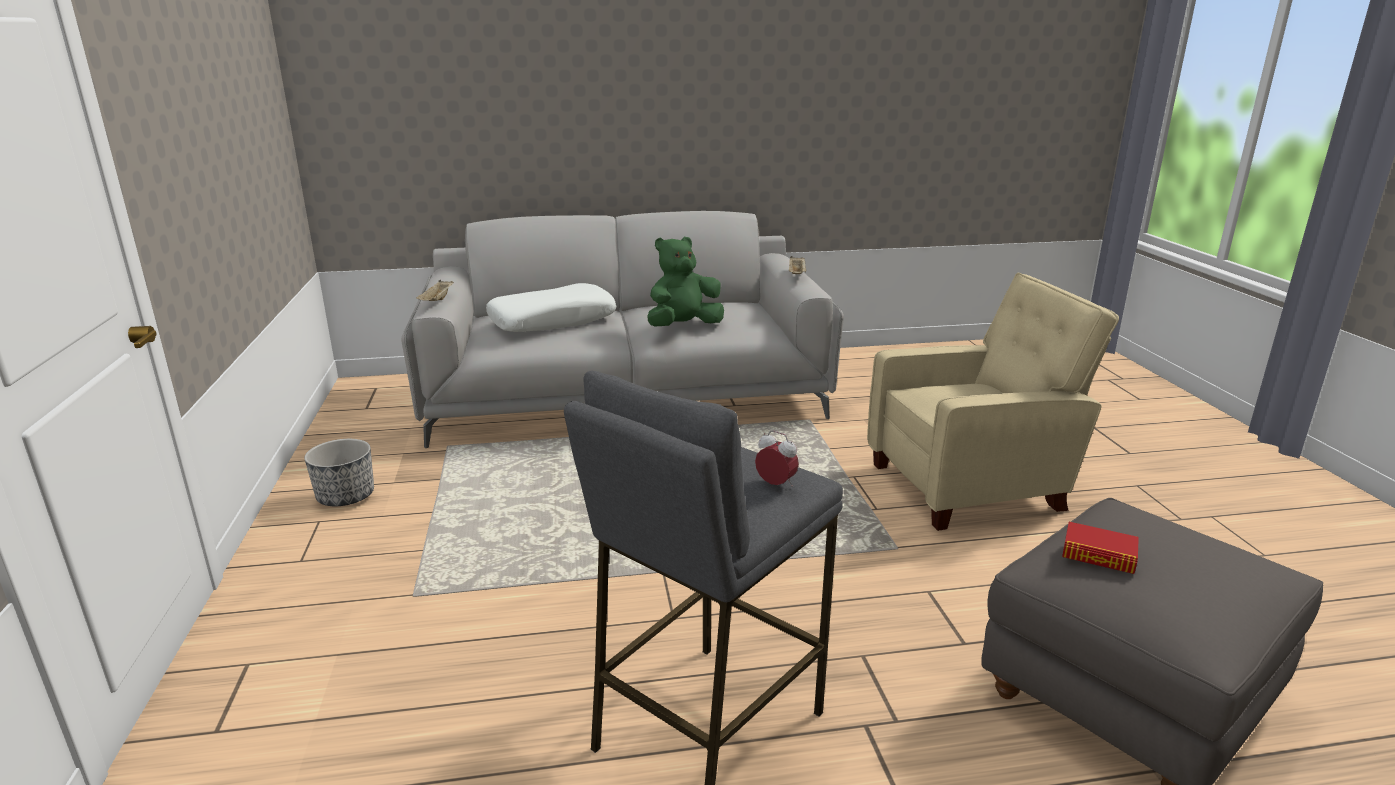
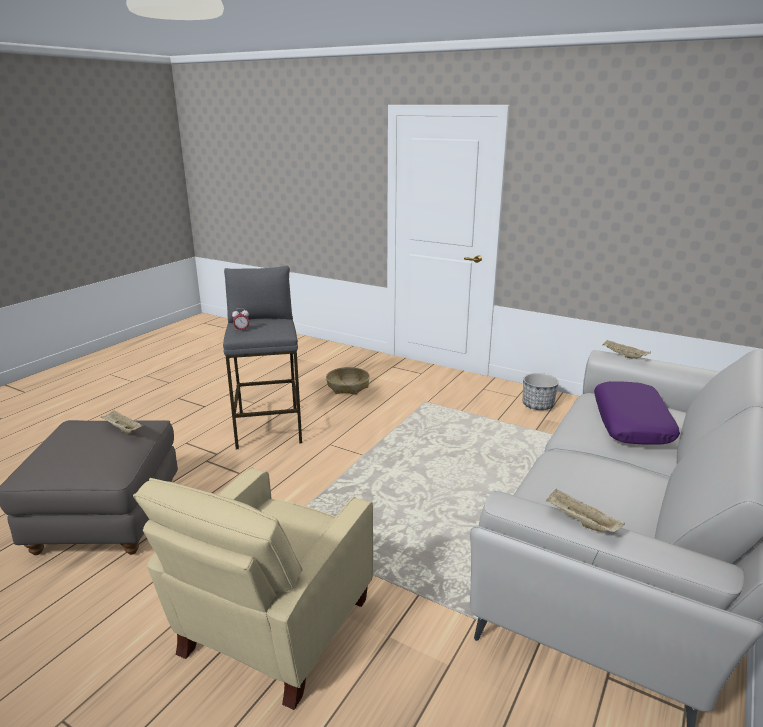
camera: 130 degrees right, 0 degrees up
(406, 736) = (348, 386): none -> basket
(552, 321) = (632, 423): white pillow -> purple pillow
(683, 326) = (566, 468): green plush toy -> none
(1098, 555) = (122, 429): book -> beige tray

